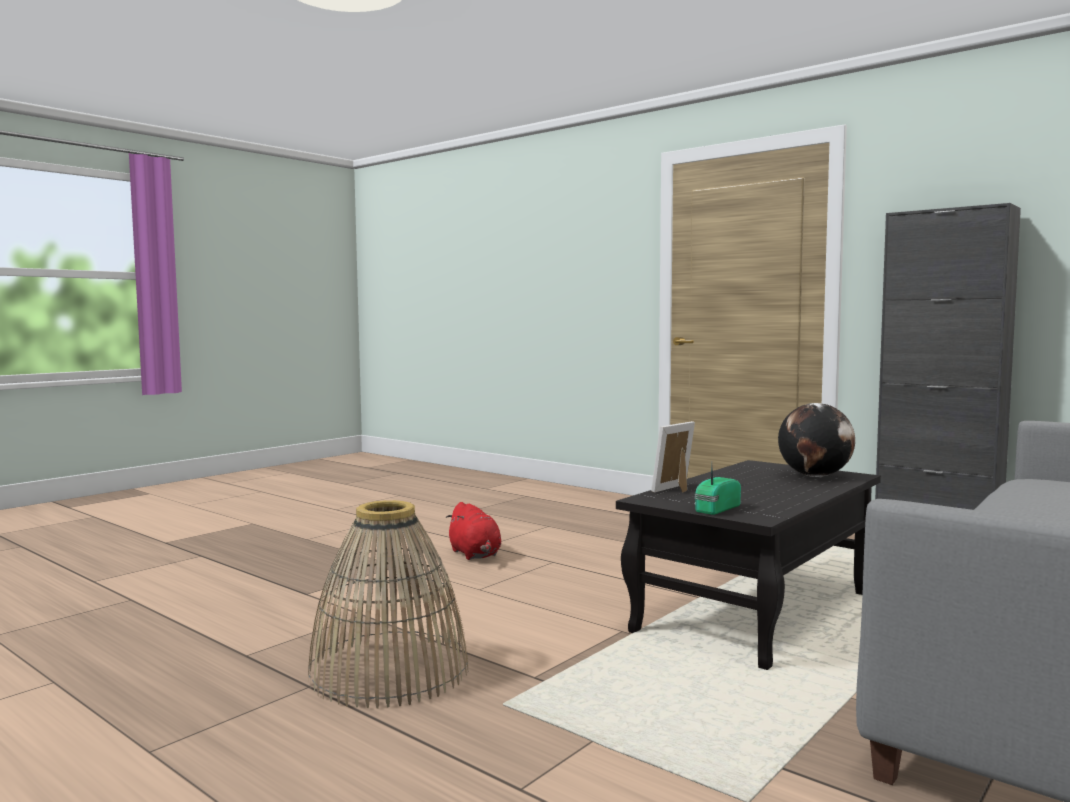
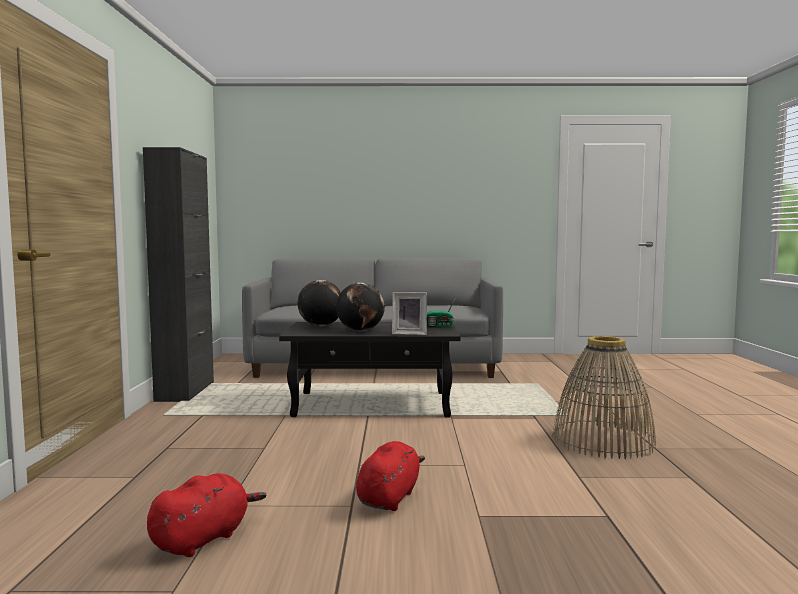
camera: 130 degrees left, 0 degrees up
(513, 518) = (203, 539): none -> red plush toy
(738, 480) = (360, 331): none -> globe

